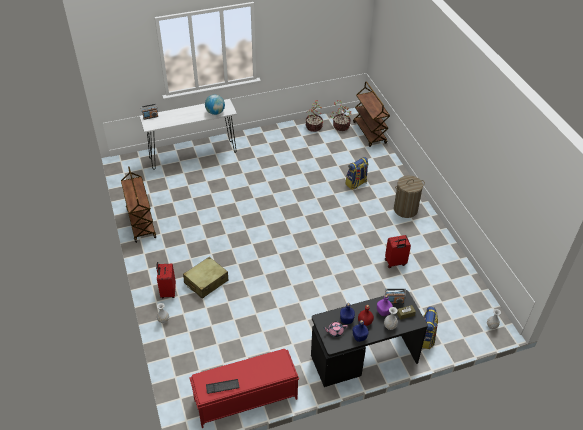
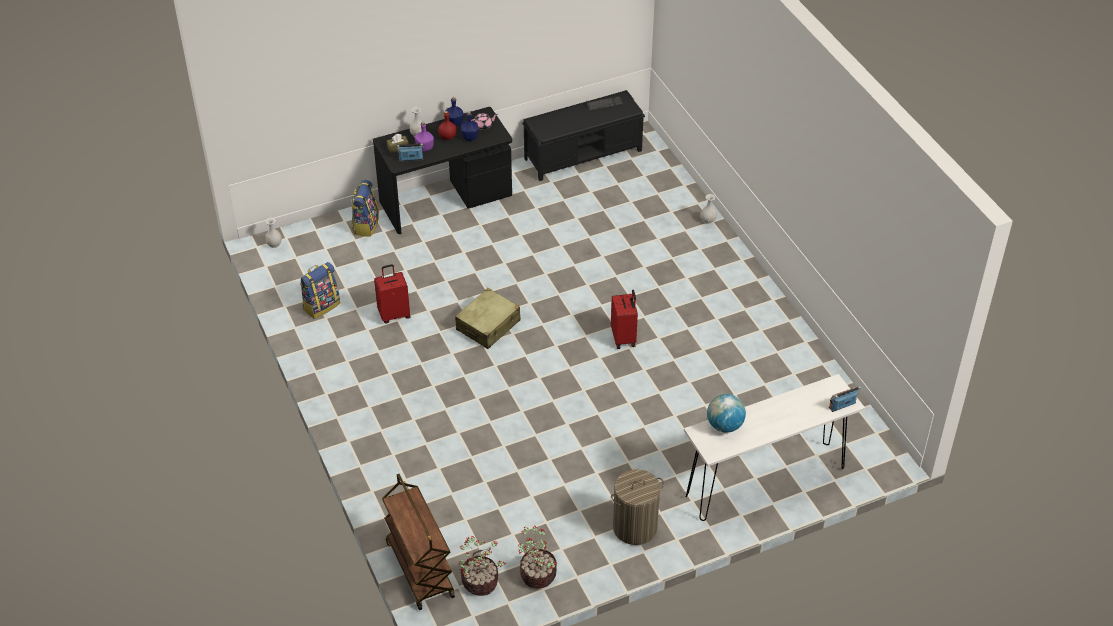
camera: 175 degrees right, 0 degrees up
(141, 223) = (800, 344): brown cart -> none
(167, 291) = (716, 253): red suitcase -> red suitcase (624, 338)
(206, 282) = (667, 268): beige suitcase -> beige suitcase (488, 325)
(245, 399) = (584, 154): red bench -> black bench
(356, 184) = (450, 444): backpack -> backpack (321, 306)
(405, 209) = (367, 401): laundry basket -> laundry basket (634, 527)

